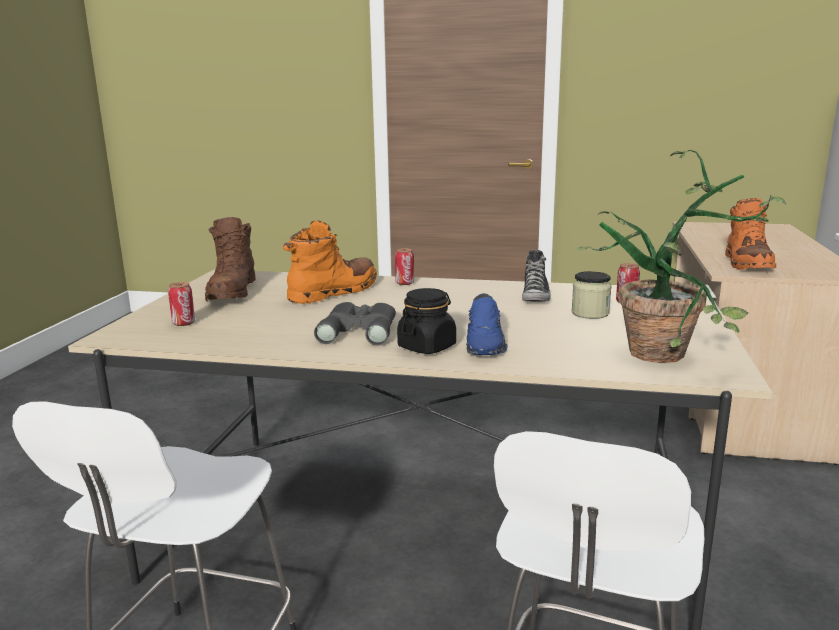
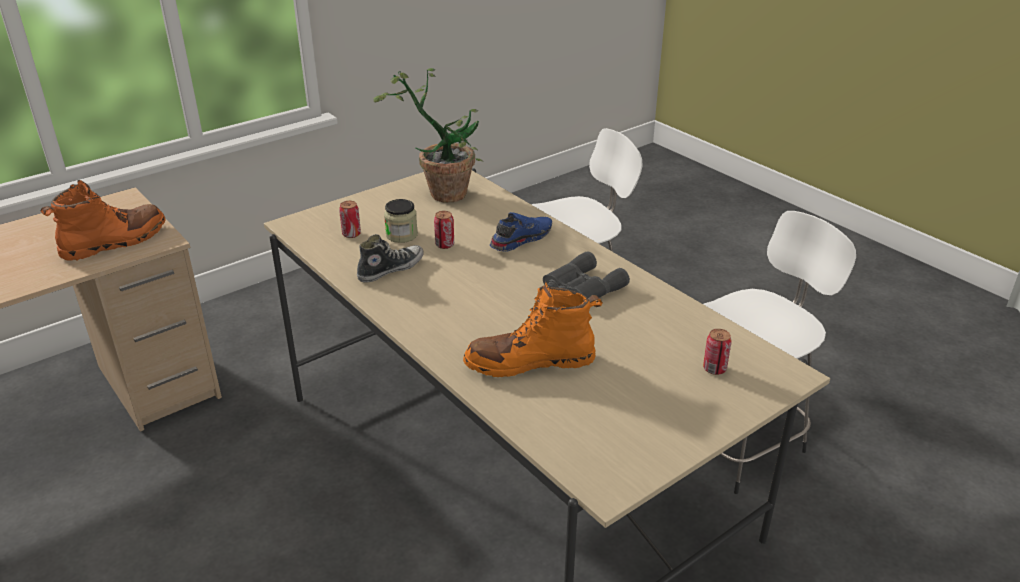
camera: 140 degrees left, 15 degrees up
(232, 292) = (631, 417): brown boot -> none
(404, 283) = (445, 346): can -> can (444, 245)
(427, 347) = (560, 252): black jar -> none

